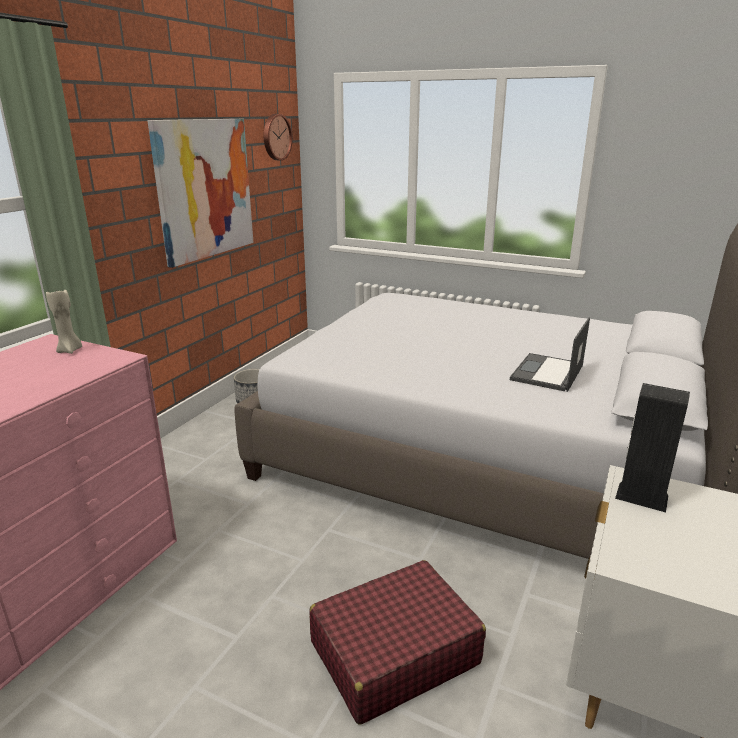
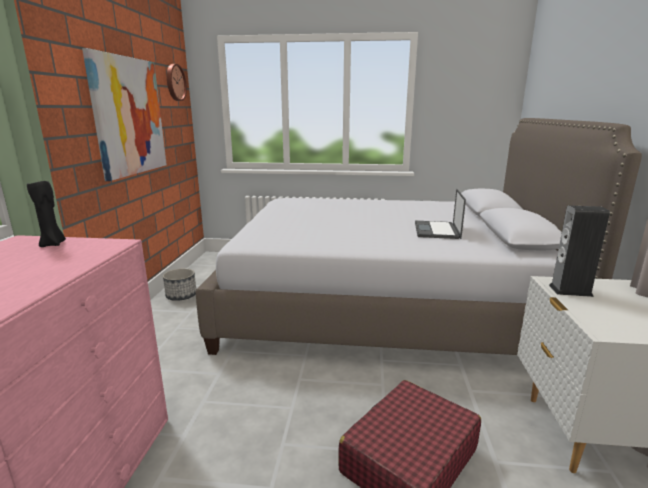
camera: 20 degrees left, 5 degrees down
(70, 350) = (53, 244): beige candle -> black candle

